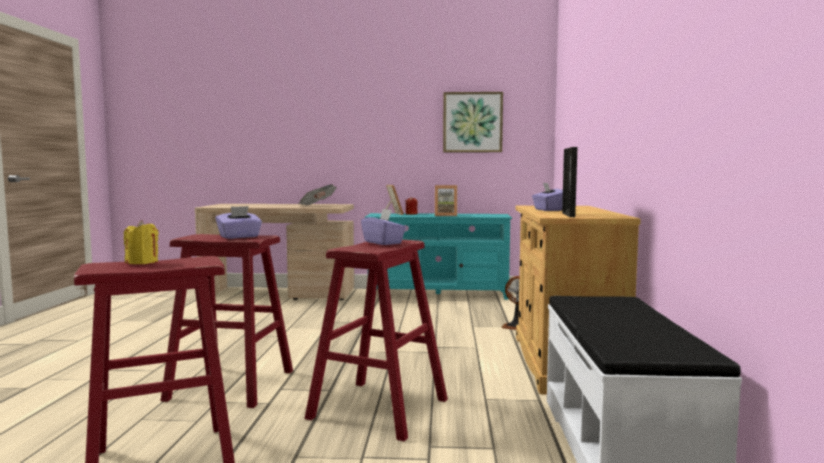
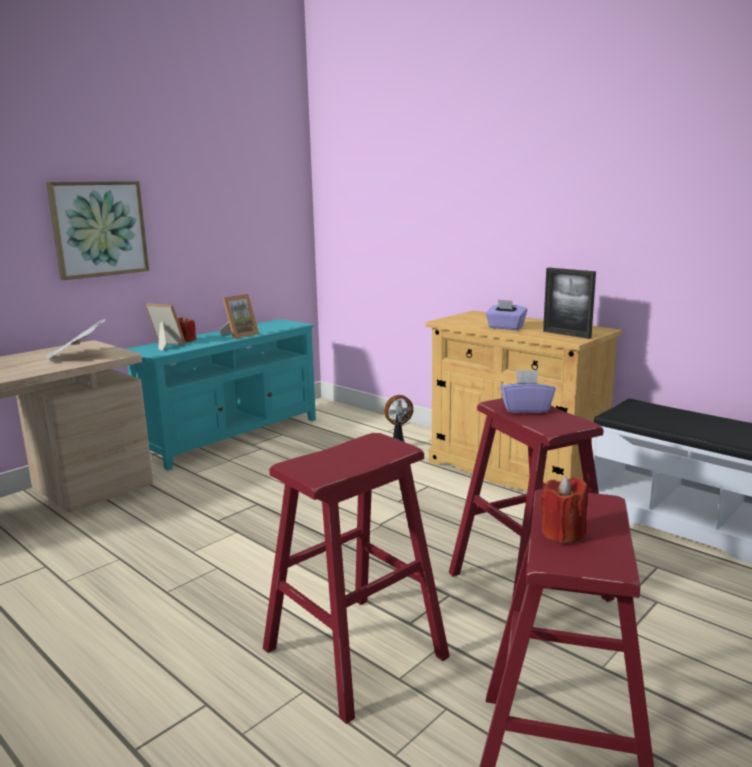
camera: 50 degrees left, 10 degrees up
(142, 262) = (563, 533): yellow candle -> red candle
(239, 237) = (363, 450): purple tissue box -> none
(472, 122) = (233, 205): picture -> picture (99, 229)

